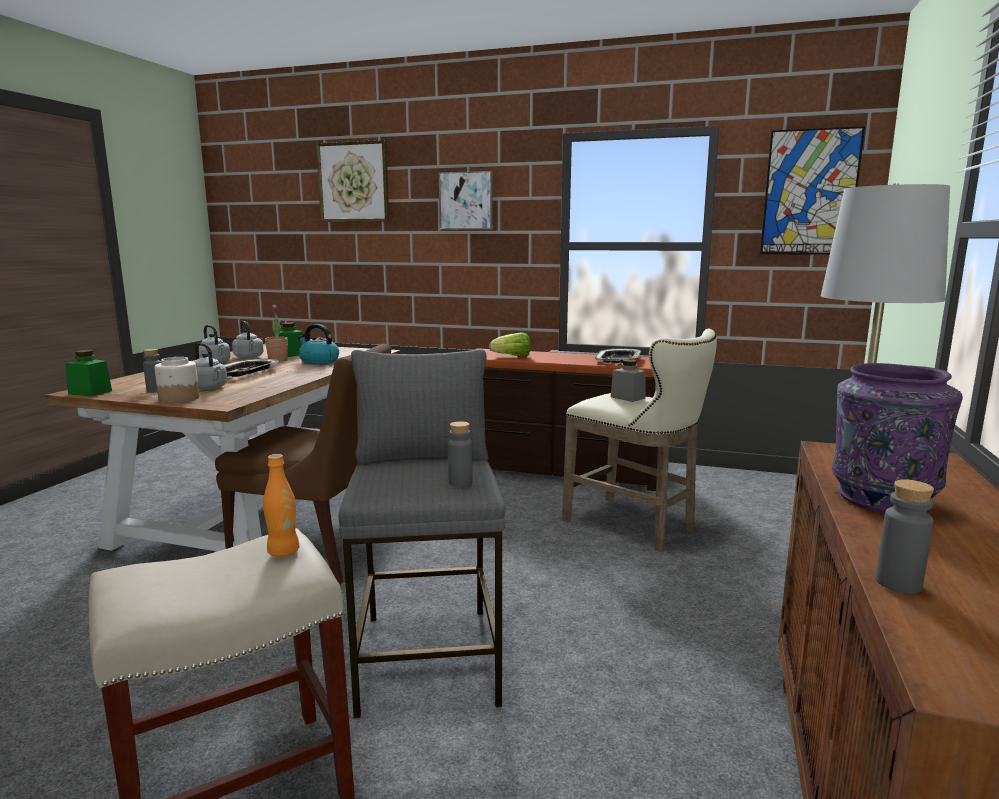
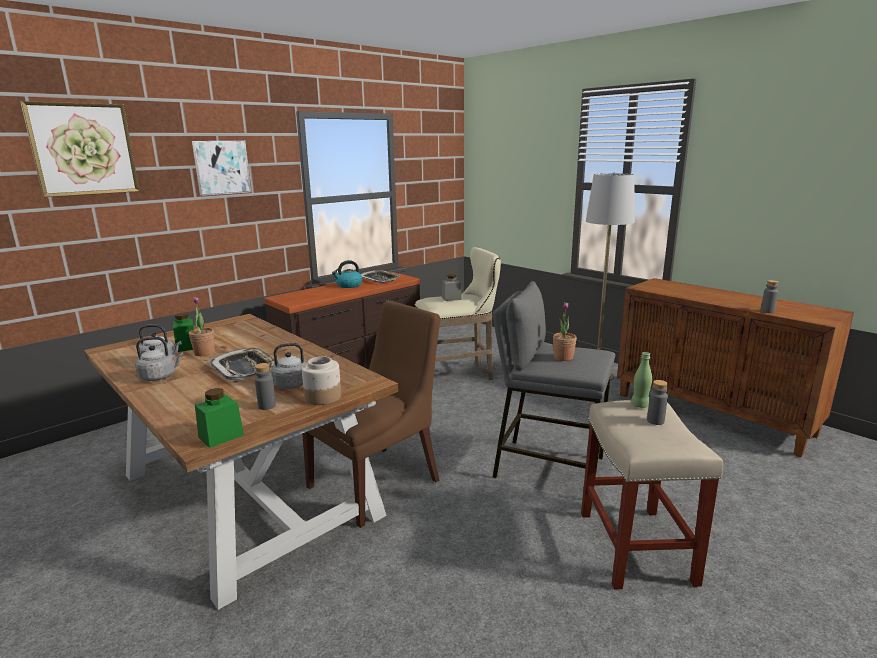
camera: 60 degrees left, 5 degrees up
(283, 552) = (639, 405): orange bottle -> green bottle
(318, 361) = (245, 340): kettle -> kettle (348, 285)
(413, 471) = (563, 357): none -> potted plant
(460, 482) = (590, 351): grey bottle -> grey bottle (655, 421)
(512, 357) = (319, 295): lettuce -> none
(810, 192) = (436, 158): picture -> none
(881, 499) = (699, 296): purple vase -> none

